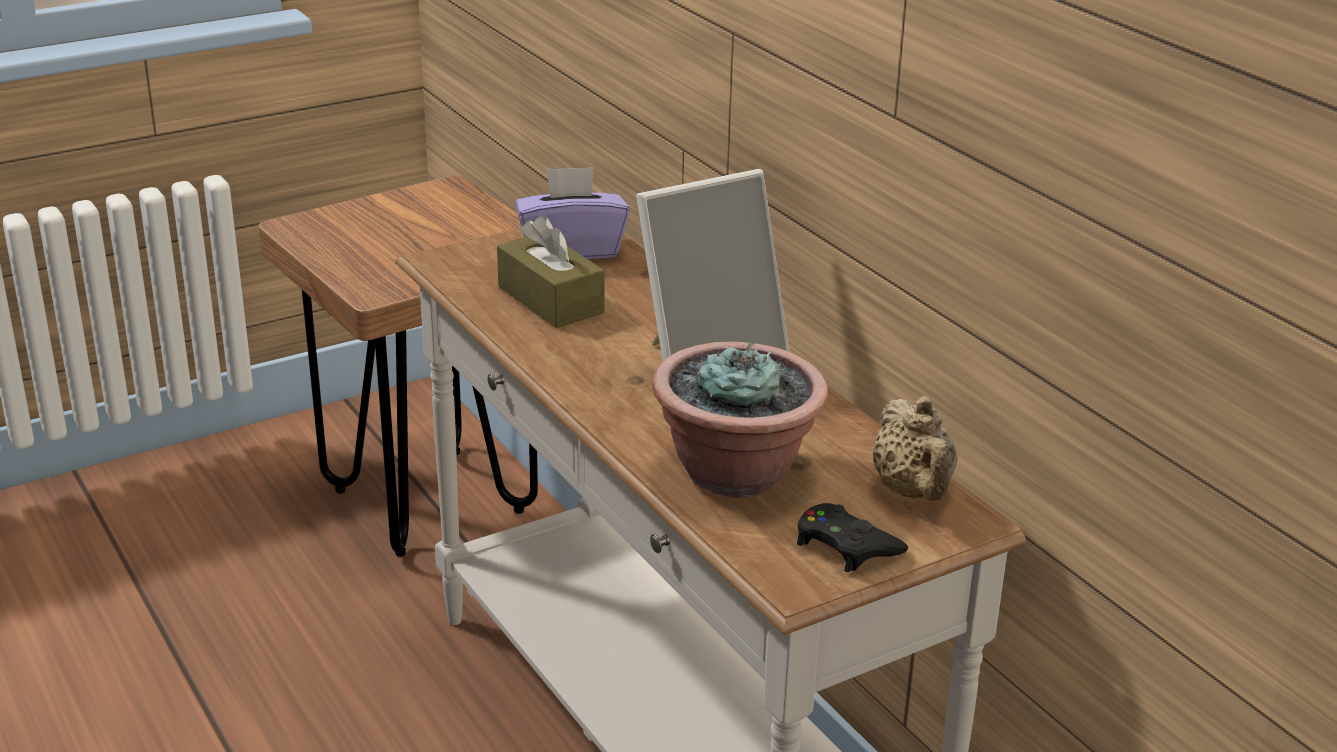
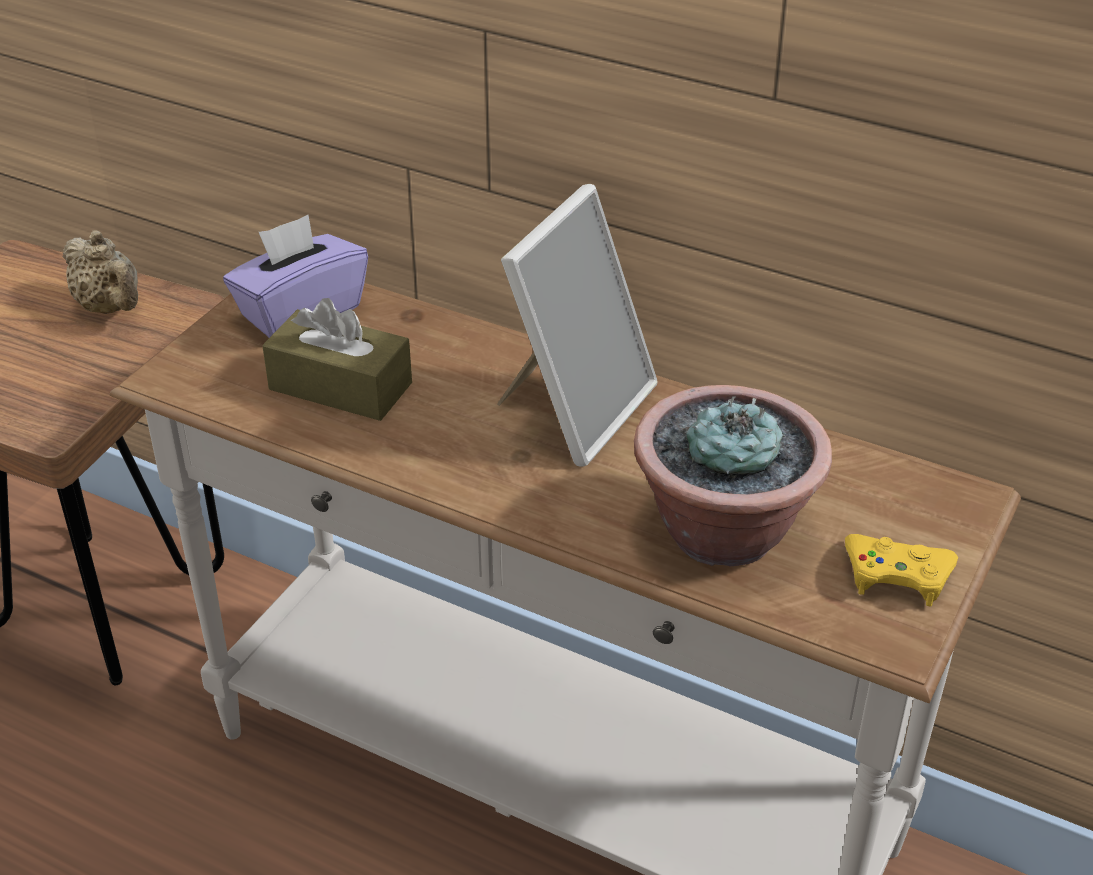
camera: 30 degrees left, 10 degrees up
(845, 546) = (897, 575): black game controller -> yellow game controller
(913, 492) = (893, 485): beige teapot -> beige teapot (111, 308)

